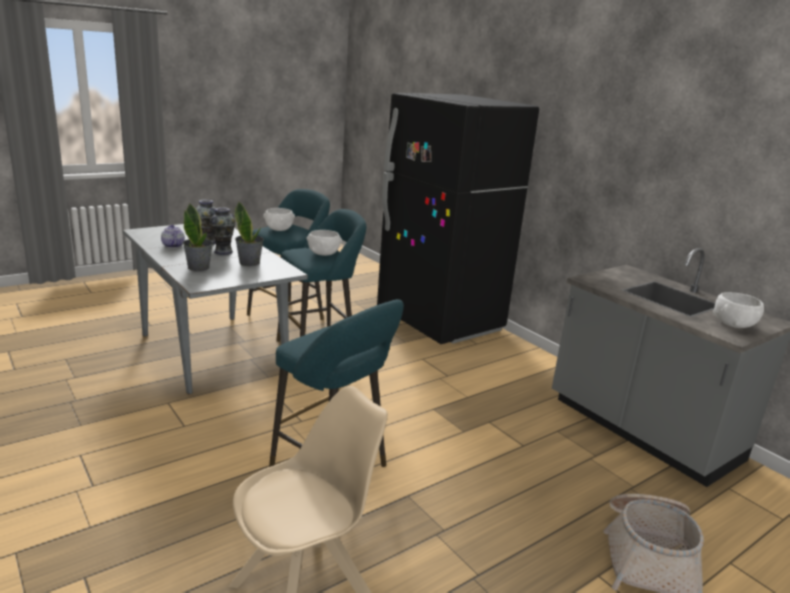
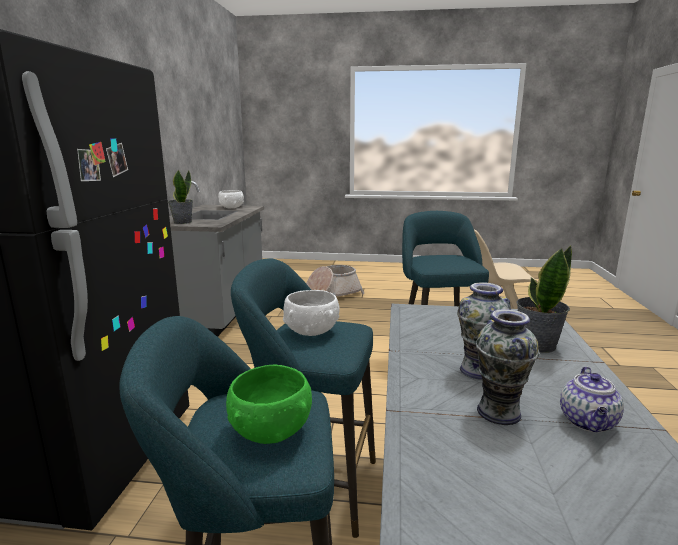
camera: 135 degrees left, 5 degrees down
(249, 262) = (449, 336): potted plant -> potted plant (182, 222)
(279, 229) = (271, 431): white bowl -> green bowl

